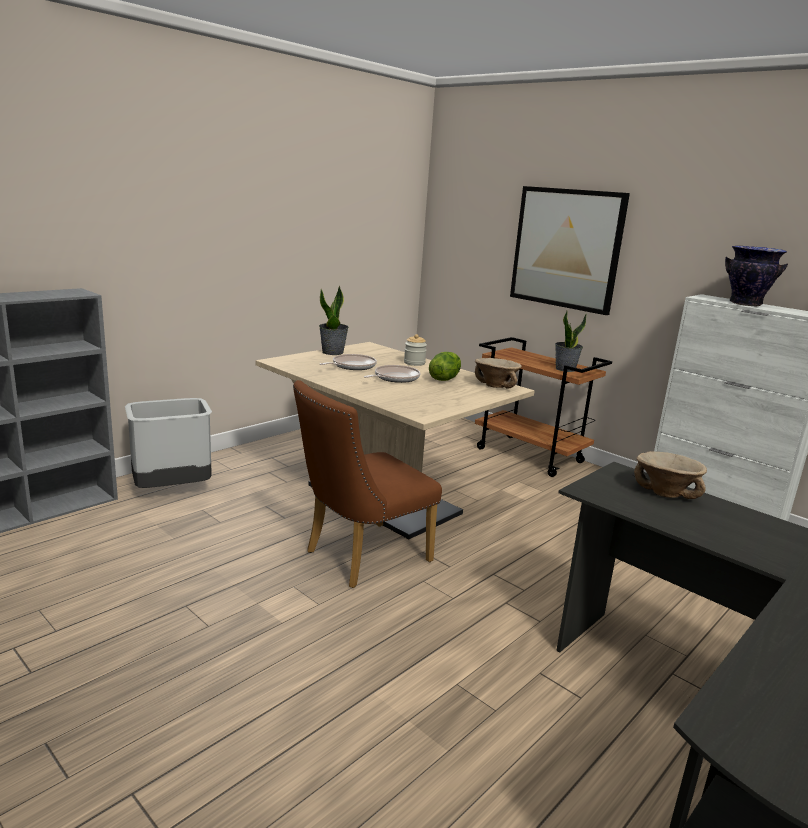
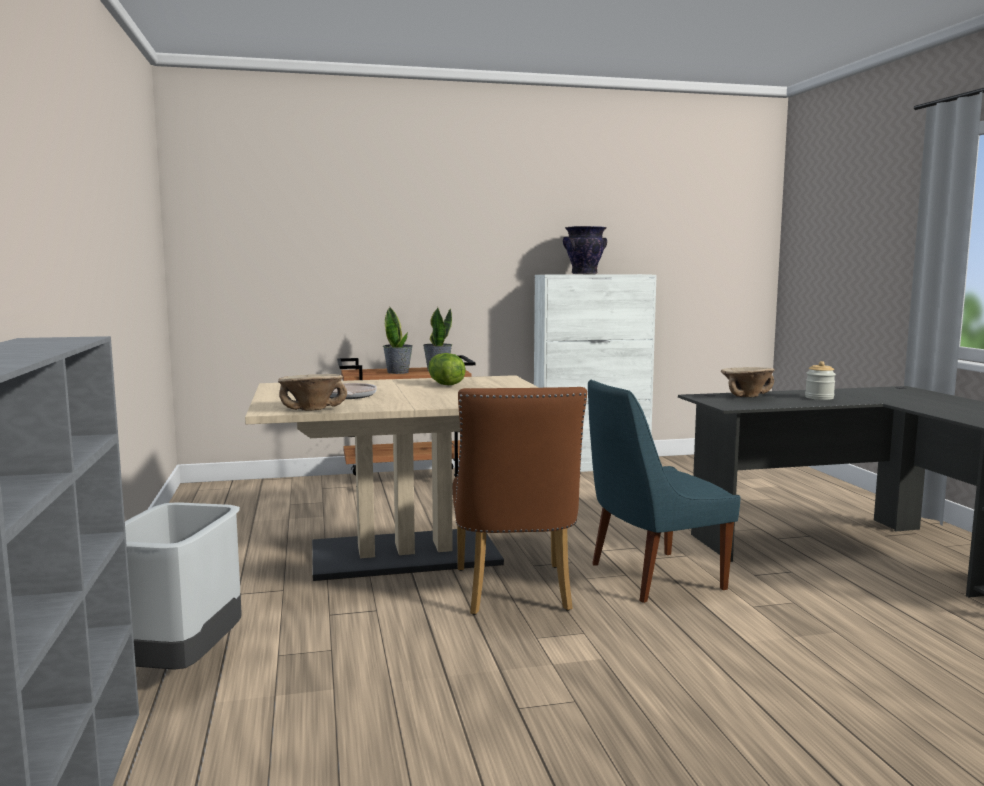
camera: 55 degrees left, 10 degrees down
(333, 352) = (278, 395): potted plant -> potted plant (398, 372)
(394, 378) = (417, 393): frying pan -> none
(414, 363) = (375, 383): jar -> jar (819, 398)
(462, 612) = (651, 577): none -> blue chair
(495, 386) = (489, 379): beige bowl -> beige bowl (312, 409)
(566, 248) = (385, 250): picture -> none

